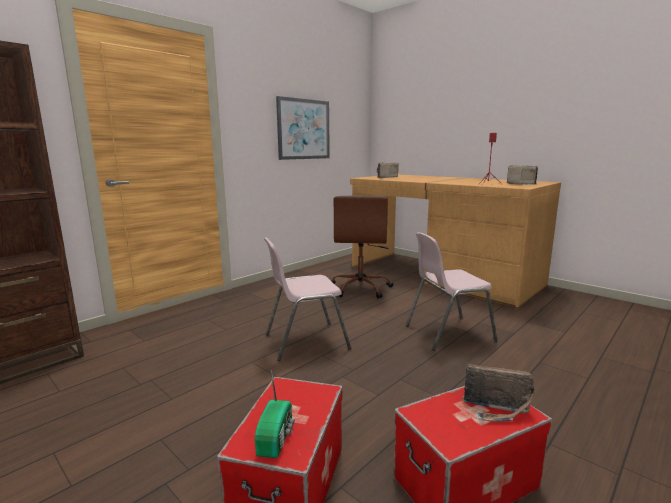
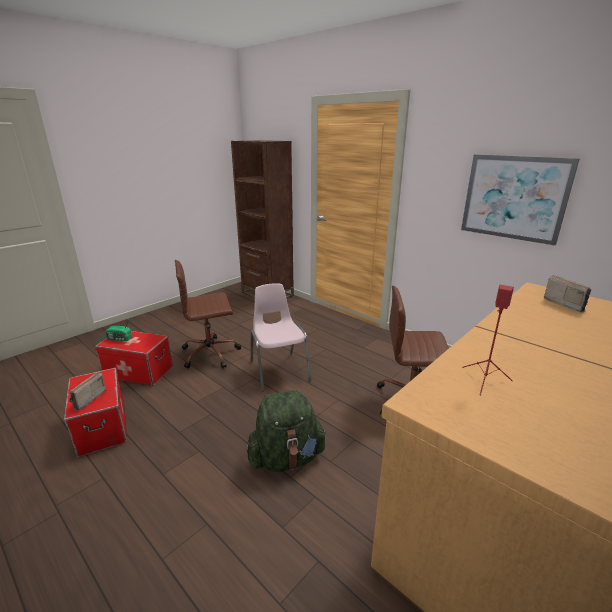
camera: 90 degrees right, 10 degrees up
(243, 399) = (211, 353): none -> brown office chair
(447, 333) = (286, 458): pink chair -> green backpack
(521, 184) = (501, 424): radio -> none

